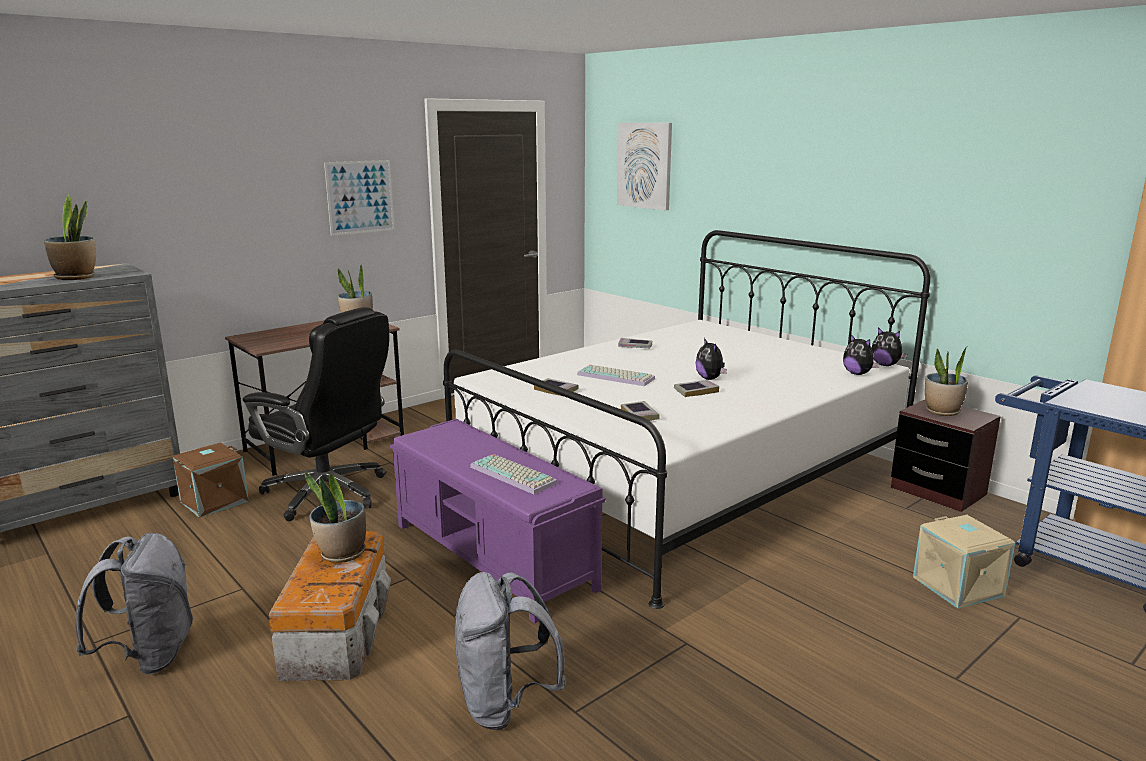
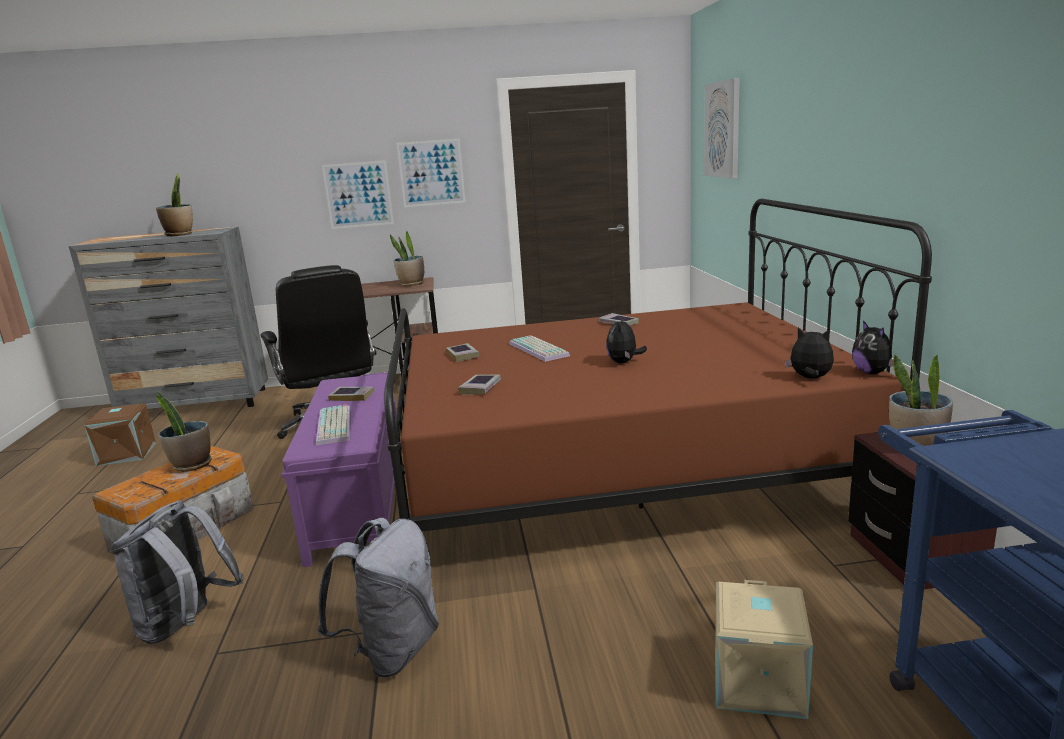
camera: 35 degrees right, 0 degrees up
(150, 655) = (85, 511): grey backpack -> grey backpack (392, 651)
(214, 502) = (263, 415): brown storage box -> brown storage box (126, 454)
(280, 221) = (358, 194): none -> picture
(681, 477) = (618, 468): white bed -> brown bed
(696, 391) = (582, 373): book -> book (352, 396)
(858, 374) = (810, 378): plush toy -> plush toy turned 120 degrees clockwise

